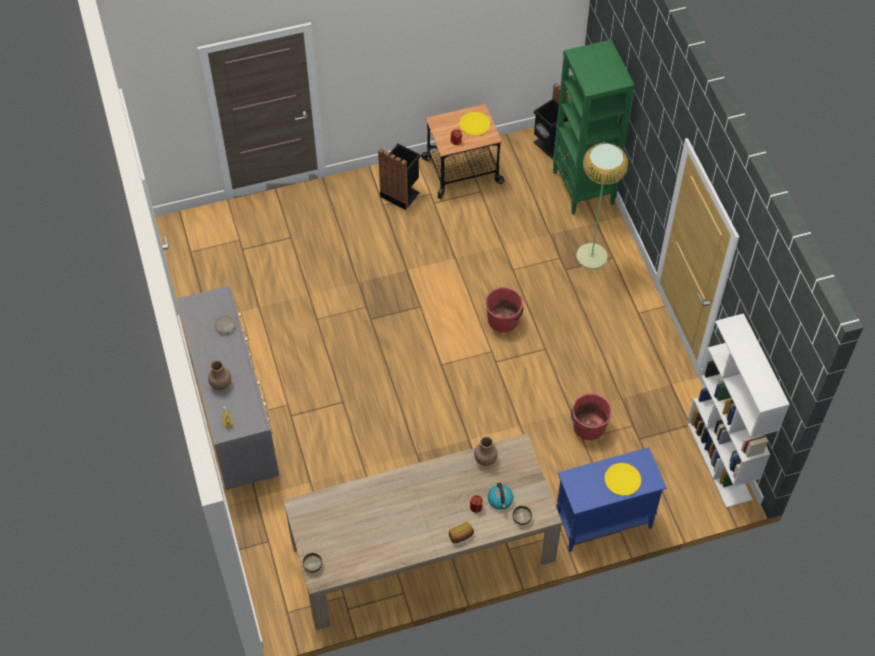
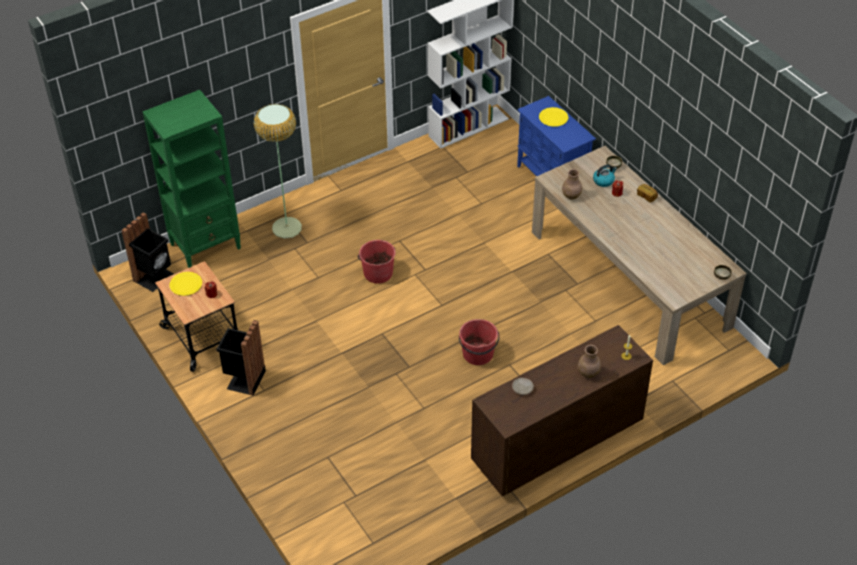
camera: 105 degrees left, 10 degrees down
(234, 413) = (556, 443): grey dresser -> brown dresser
(588, 426) = (468, 202): red bucket -> red bucket (478, 354)

